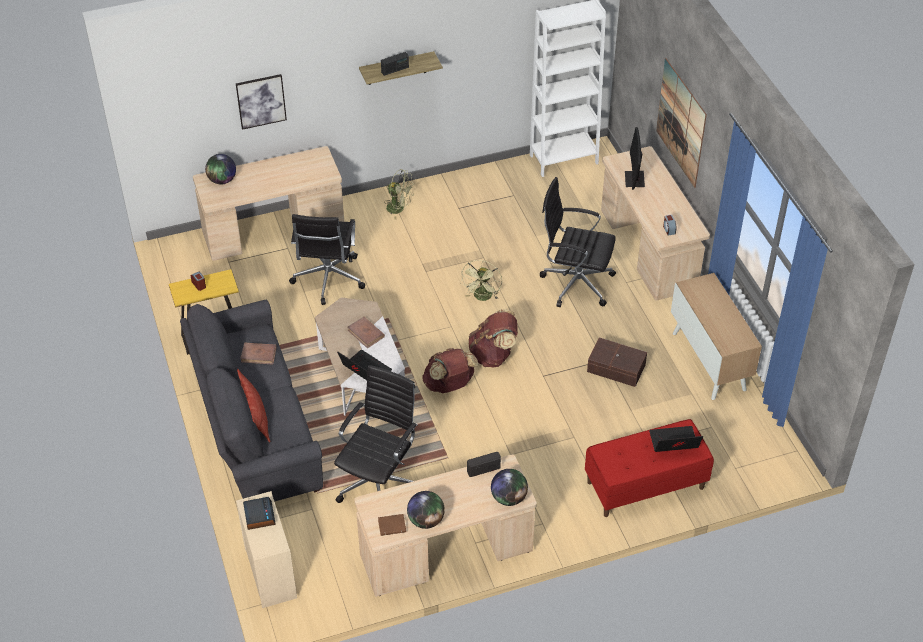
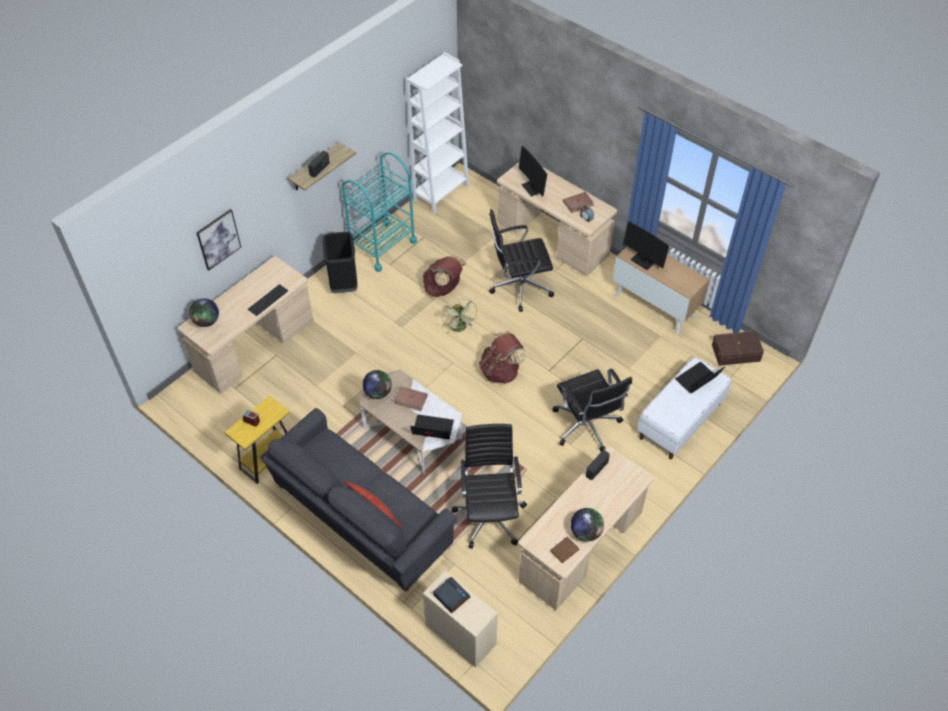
camera: 30 degrees left, 5 degrees up
(259, 355) = (337, 457): brown book -> brown book (578, 203)
(291, 182) = (268, 299): none -> keyboard
(328, 279) = (328, 367): black office chair -> black office chair (587, 427)
(399, 208) = (343, 284): green fan -> black trash can
(449, 385) = (486, 411): brown backpack -> brown backpack (443, 288)
(464, 188) = (382, 246): none -> turquoise cart
(508, 498) = (631, 482): globe -> globe (378, 392)
(616, 369) = (596, 341): brown storage box -> brown storage box (736, 353)
(645, 485) = (680, 421): red bench -> white bench
(681, 122) = (562, 129): picture -> none
(701, 298) = (643, 261): none -> monitor

